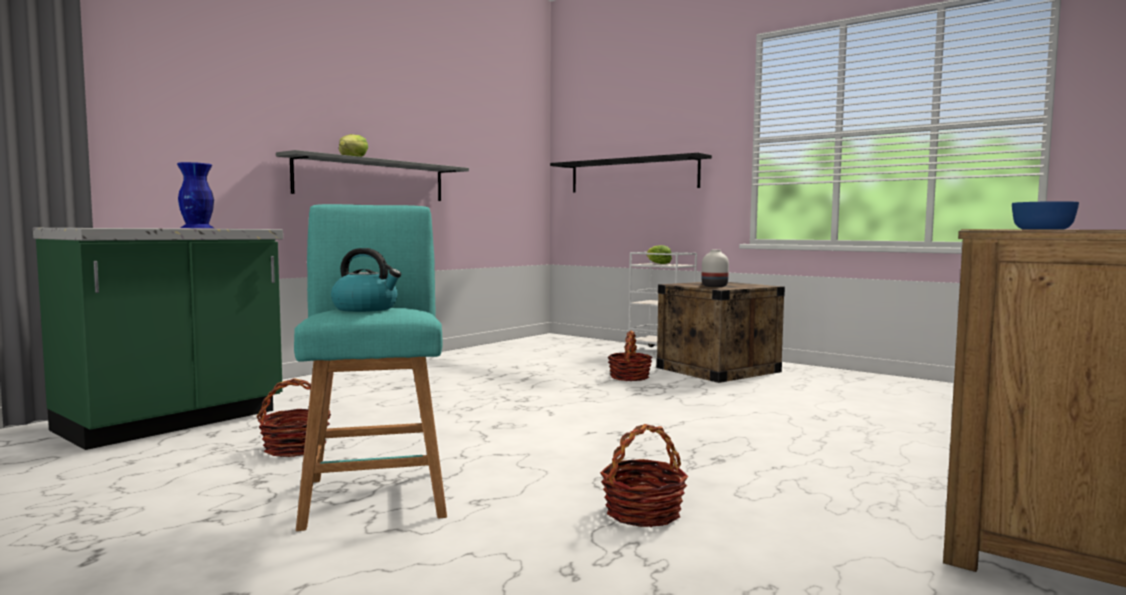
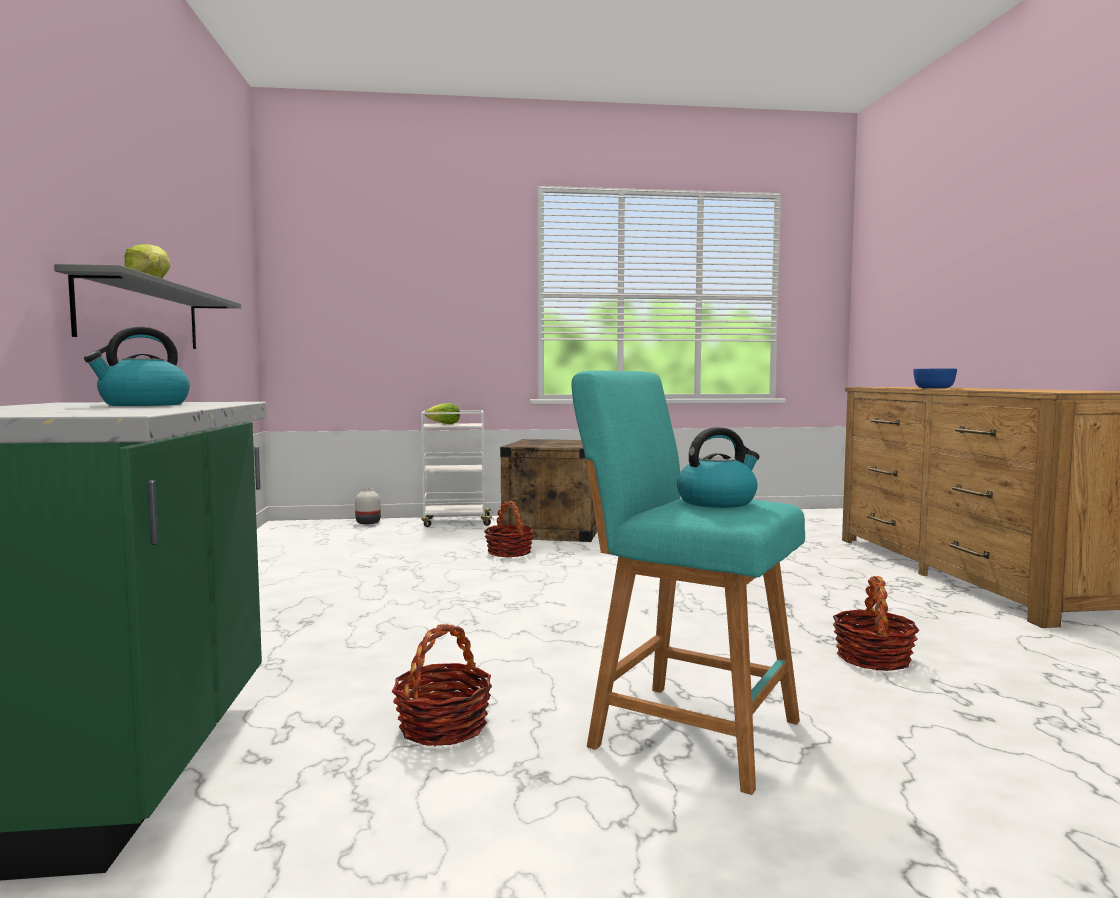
camera: 45 degrees left, 0 degrees up
(197, 228) = (143, 405): blue vase -> kettle
(633, 175) = (391, 322): black shelf -> none
(714, 286) = (561, 445): white vase -> white vase (368, 522)

